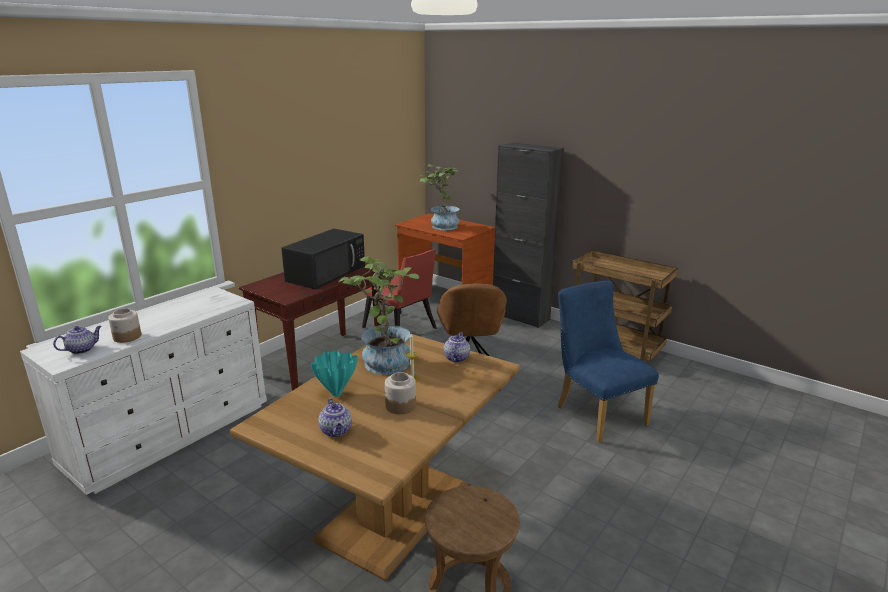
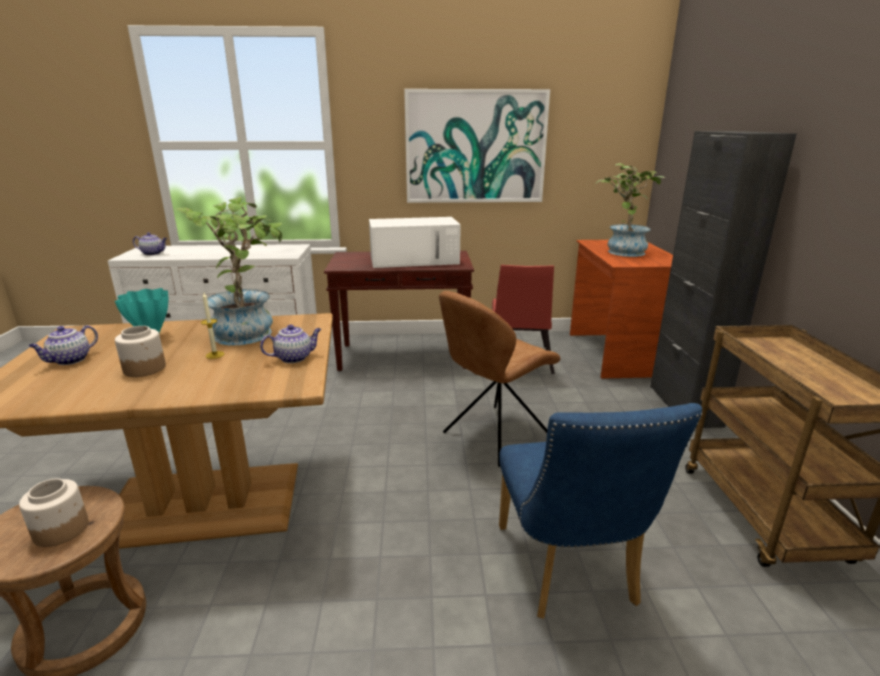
camera: 50 degrees right, 0 degrees up
(127, 337) = (185, 254): jar -> jar (60, 530)
(322, 164) = (475, 147): none -> picture
(326, 273) = (415, 260): black microwave -> white microwave
(596, 413) = (569, 572): blue chair -> blue chair turned 150 degrees clockwise

